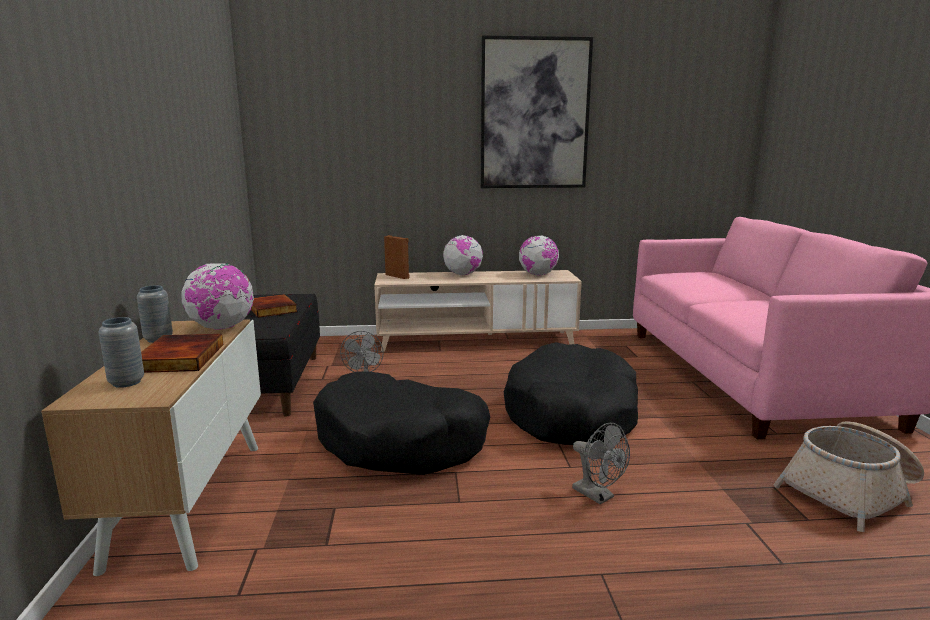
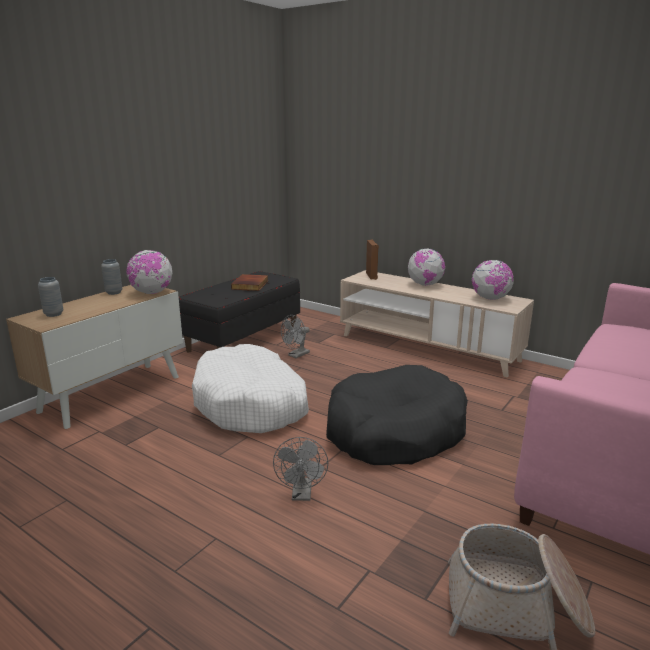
camera: 40 degrees right, 5 degrees up
(178, 357) = (97, 306): book -> none
(401, 441) = (251, 404): black dog bed -> white dog bed
(534, 114) = (514, 135): picture -> none

